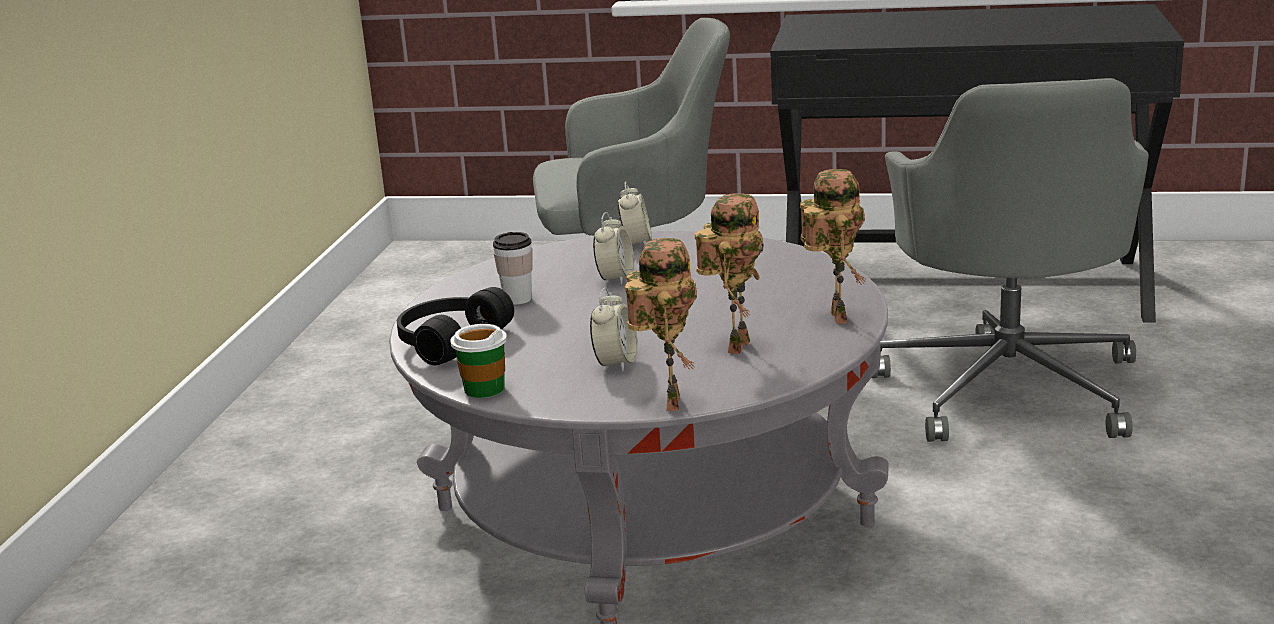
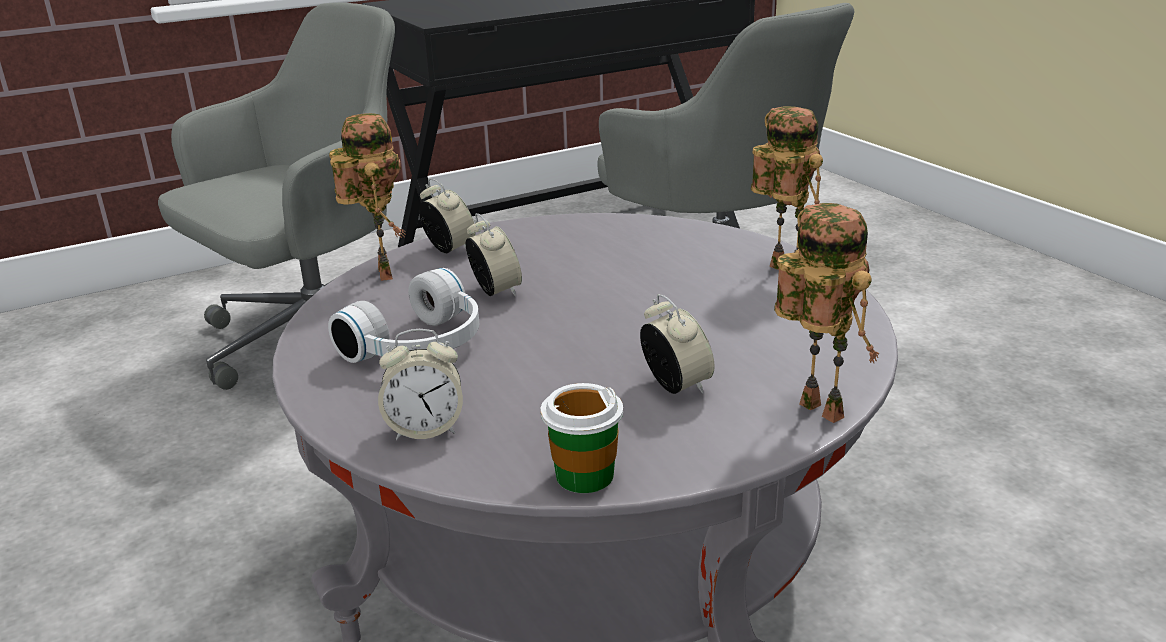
camera: 40 degrees left, 5 degrees up
(448, 342) = (425, 429): black headphones -> alarm clock
(517, 299) = (421, 346): cup -> white headphones
(735, 345) = (754, 325): toy robot -> toy robot (380, 273)

